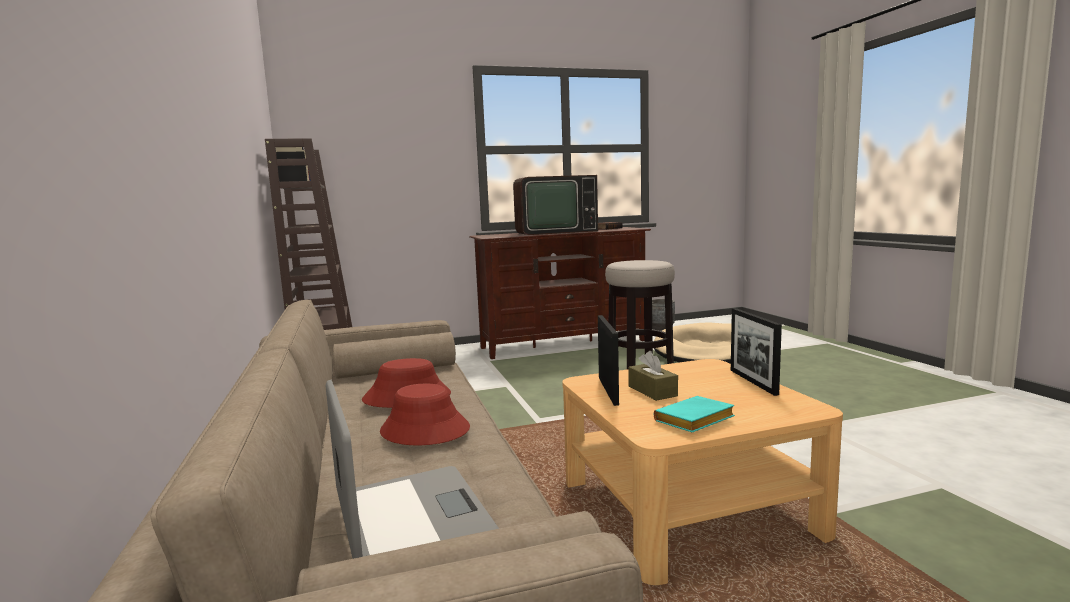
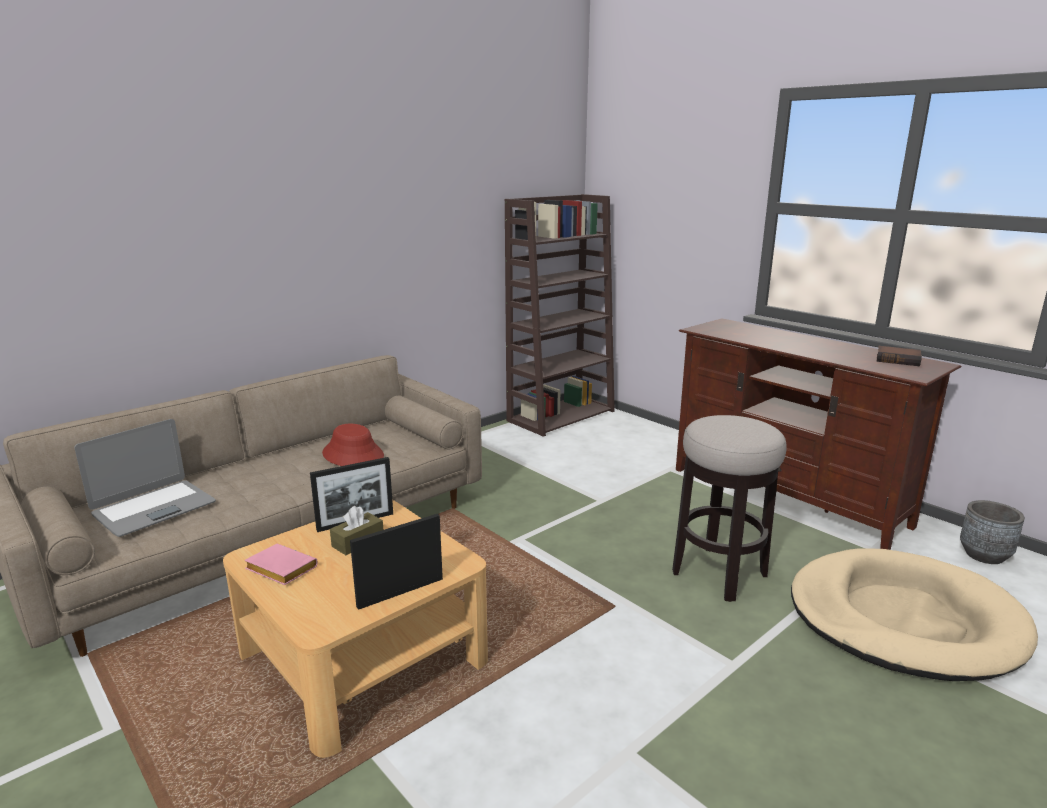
camera: 65 degrees right, 10 degrees up
(424, 430) = (286, 477): red hat -> none
(554, 232) = (797, 343): television -> none
(694, 421) = (279, 569): turquoise book -> pink book

